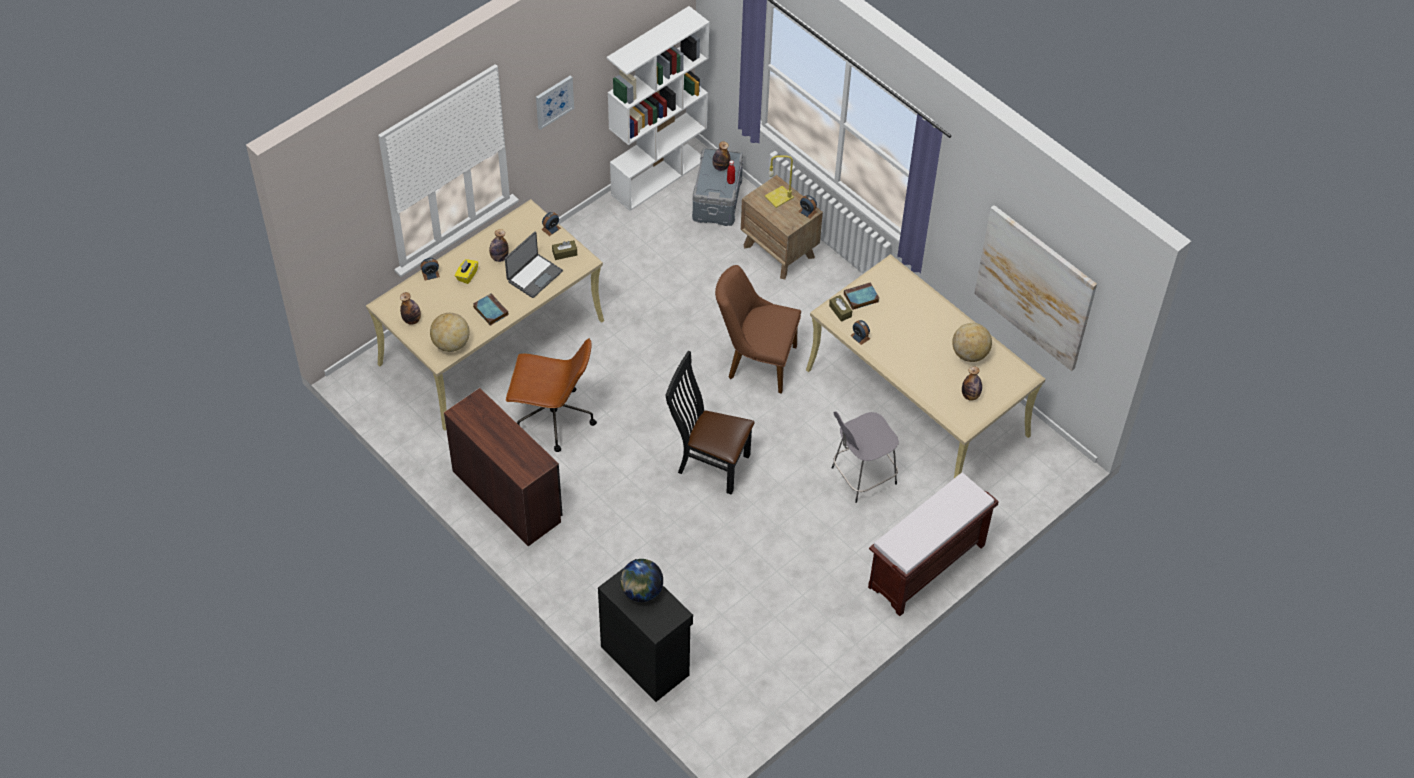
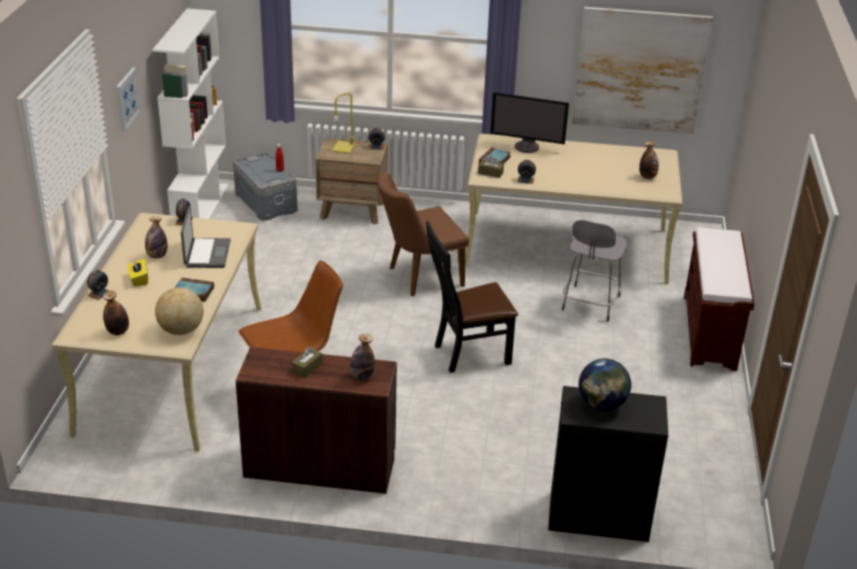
camera: 40 degrees left, 20 degrees down
(564, 253) = (217, 230): brown tissue box -> brown tissue box (307, 368)
(720, 167) = (261, 166): bottle -> bottle (361, 376)
(909, 296) = (527, 147): none -> monitor
(970, 354) = (613, 157): globe -> none

